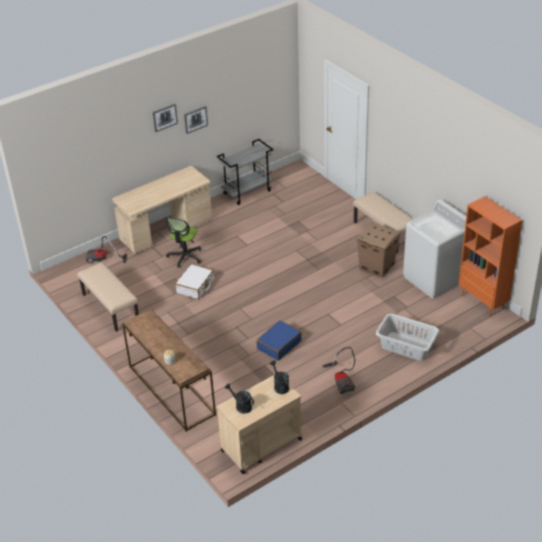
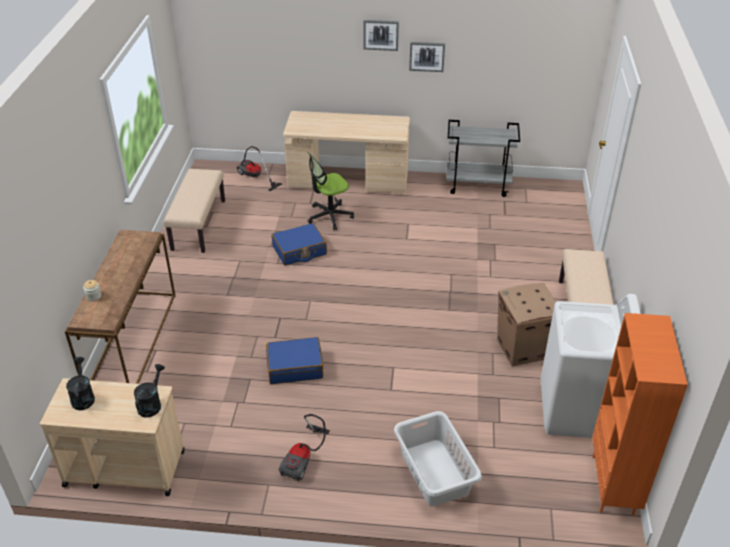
camera: 40 degrees right, 0 degrees up
(195, 286) = (299, 251): white suitcase -> blue suitcase

